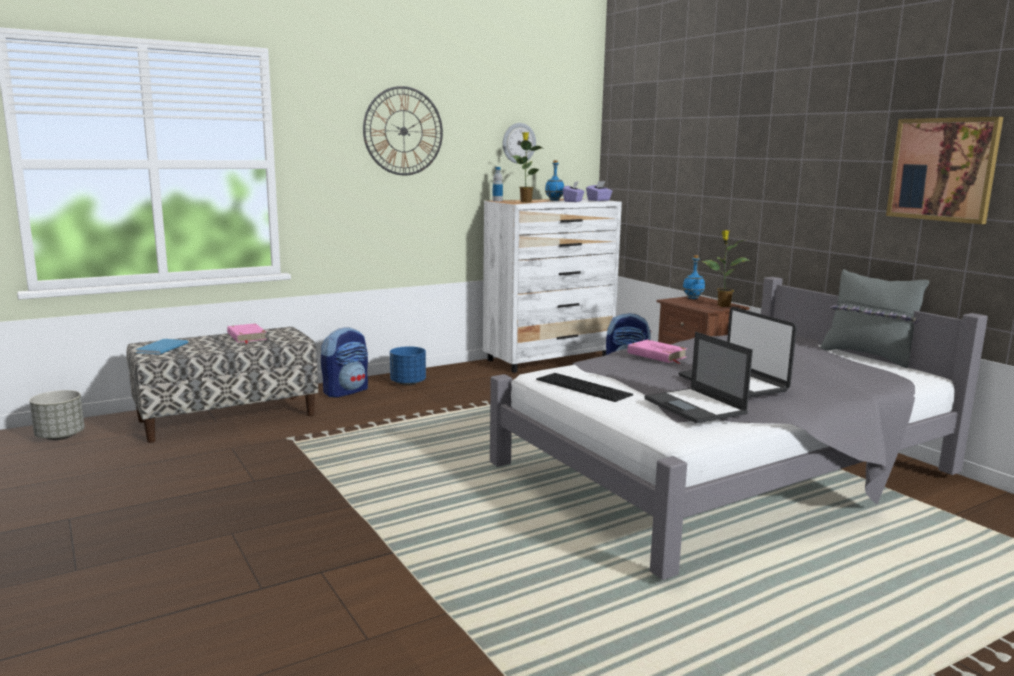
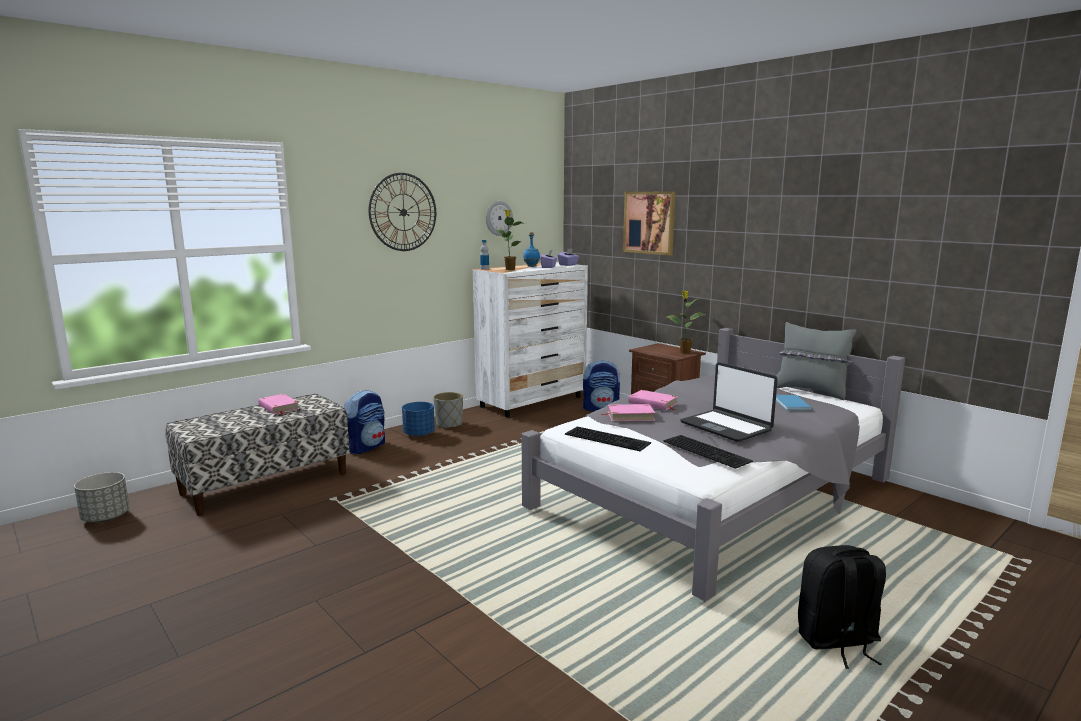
camera: 10 degrees left, 0 degrees up
(160, 348) = (201, 425): blue book -> blue book (791, 404)
(445, 375) = (449, 424): none -> grey planter
(622, 366) = (630, 416): none -> pink book
(693, 298) = (657, 346): blue bottle -> none
(696, 406) = (708, 451): laptop -> keyboard
(815, 643) = (837, 641): none -> black backpack
(942, 169) = (863, 243): picture -> picture (649, 222)

